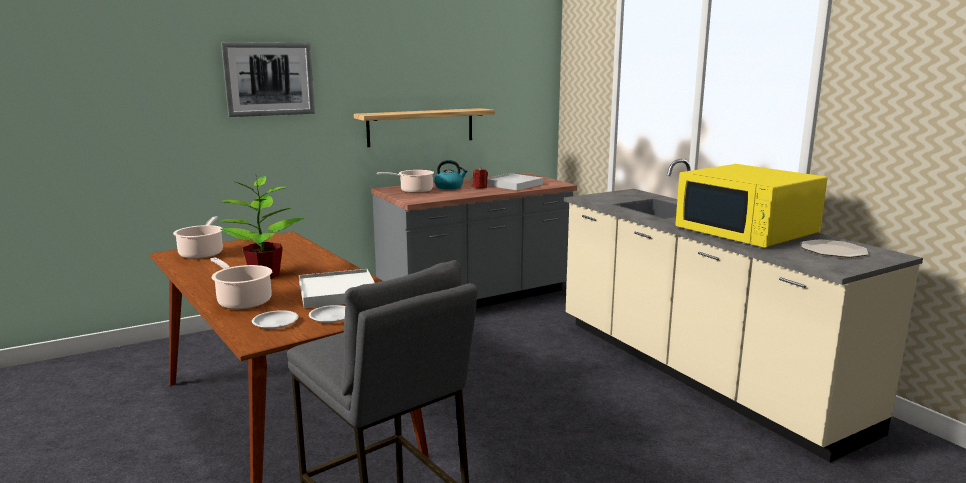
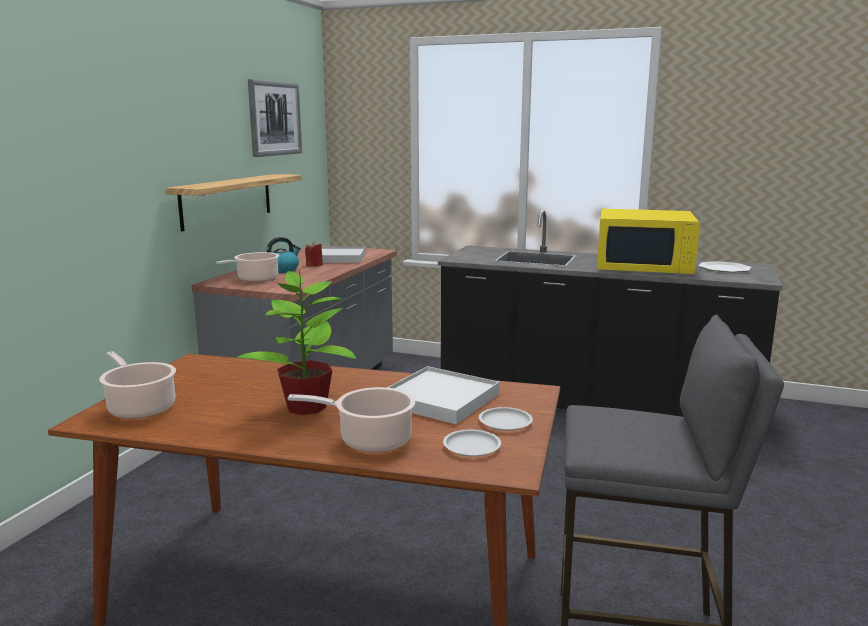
camera: 40 degrees left, 0 degrees up
(269, 79) = (71, 142): picture -> picture (275, 118)
(697, 372) = (593, 402): beige counter -> black counter

